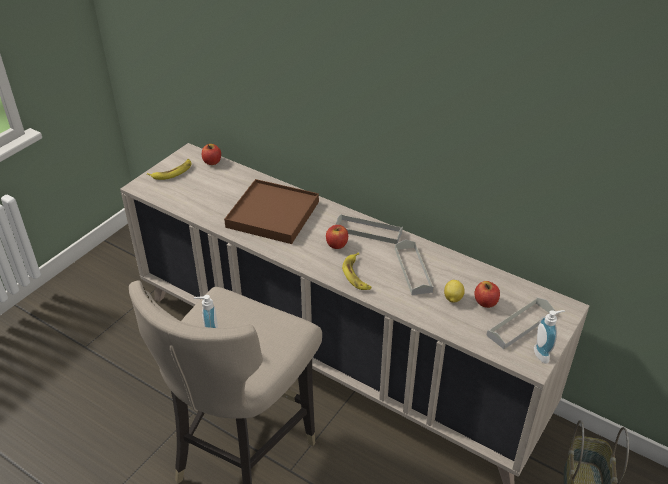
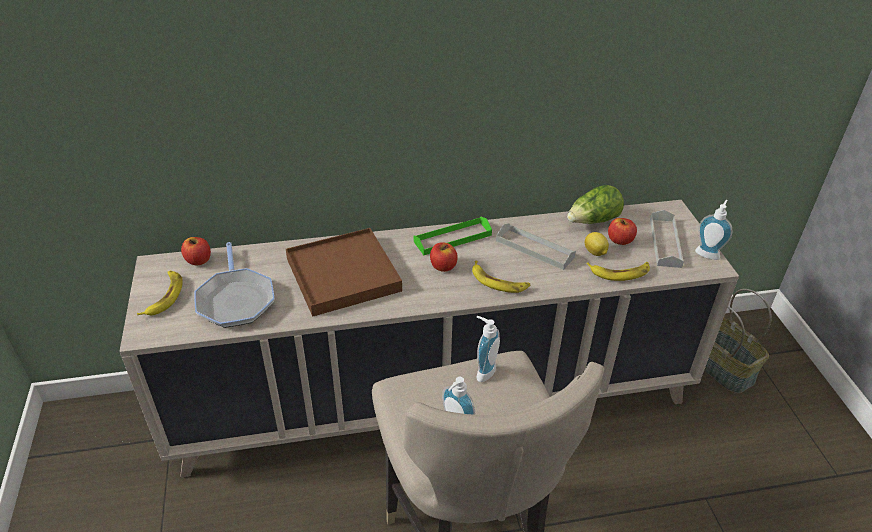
camera: 45 degrees left, 0 degrees up
(201, 194) = (235, 299): none -> frying pan
(273, 319) = (483, 371): none -> soap dispenser
(368, 231) = (452, 238): grey tray -> green tray
(449, 322) = (620, 272): none -> banana
(486, 277) = (593, 221): none -> lettuce

